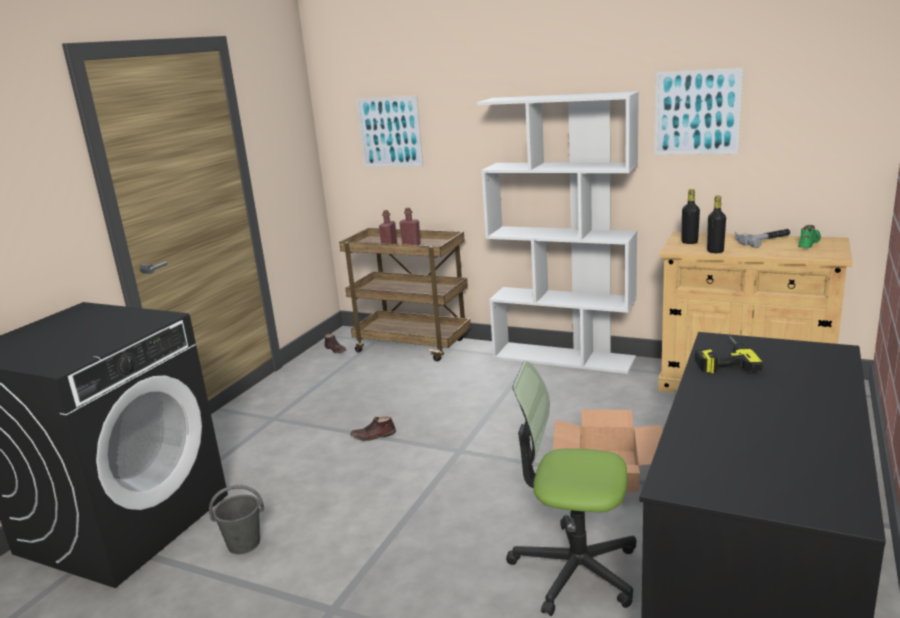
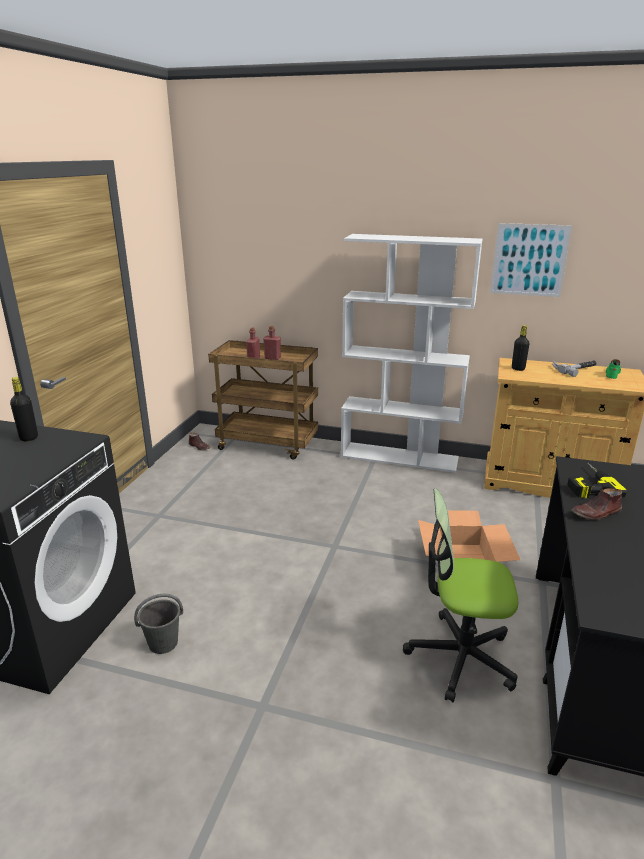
camera: 10 degrees left, 5 degrees up
(373, 436) = (255, 532): brown shoe -> brown shoe (596, 513)
(390, 132) = (254, 256): picture -> none
(715, 251) = (542, 379): black bottle -> black bottle (29, 438)

